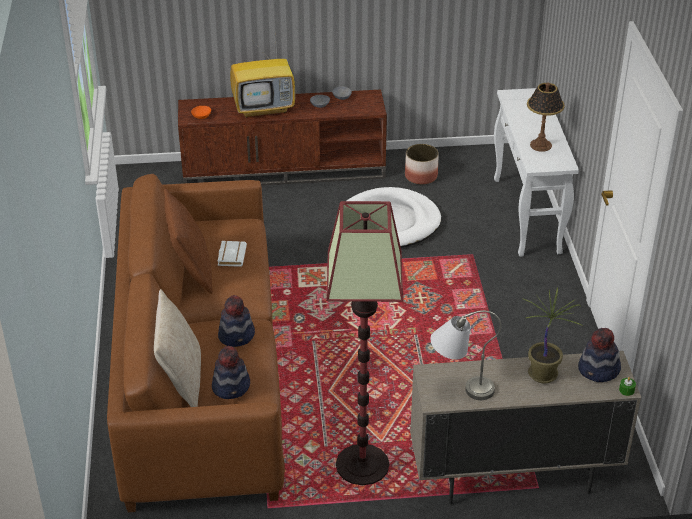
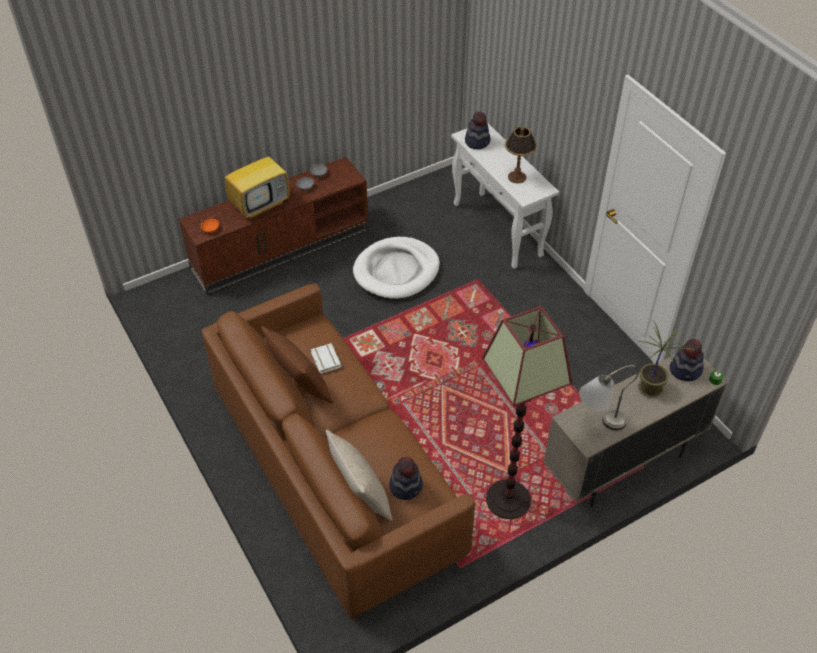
camera: 25 degrees left, 10 degrees up
(237, 335) = (380, 435): hat -> hat (477, 141)
(421, 176) = (395, 219): planter -> none

